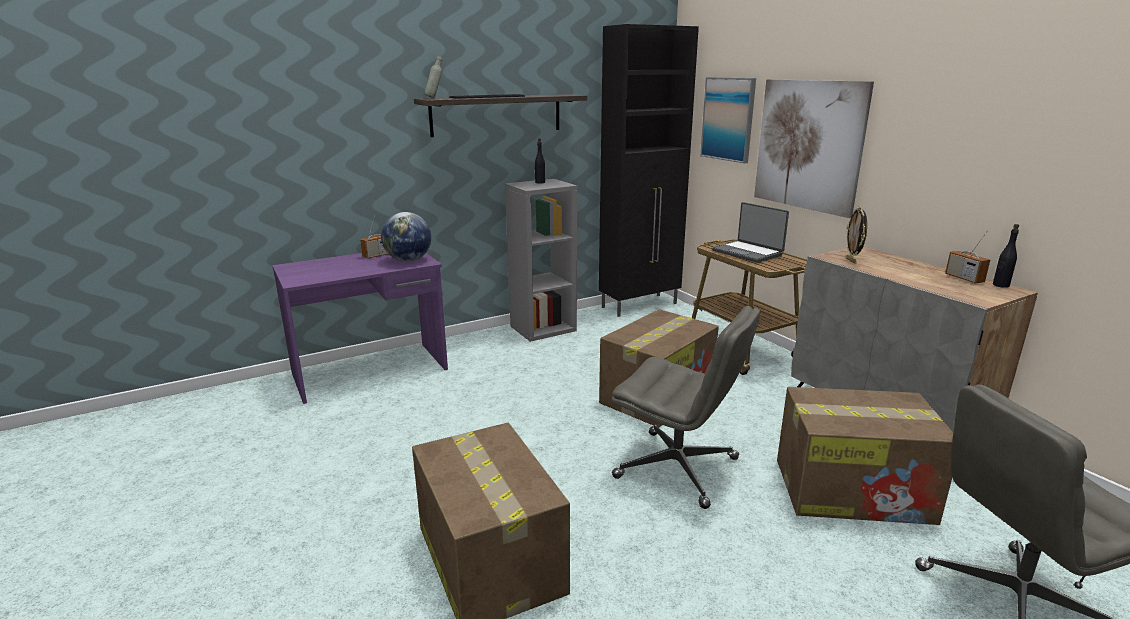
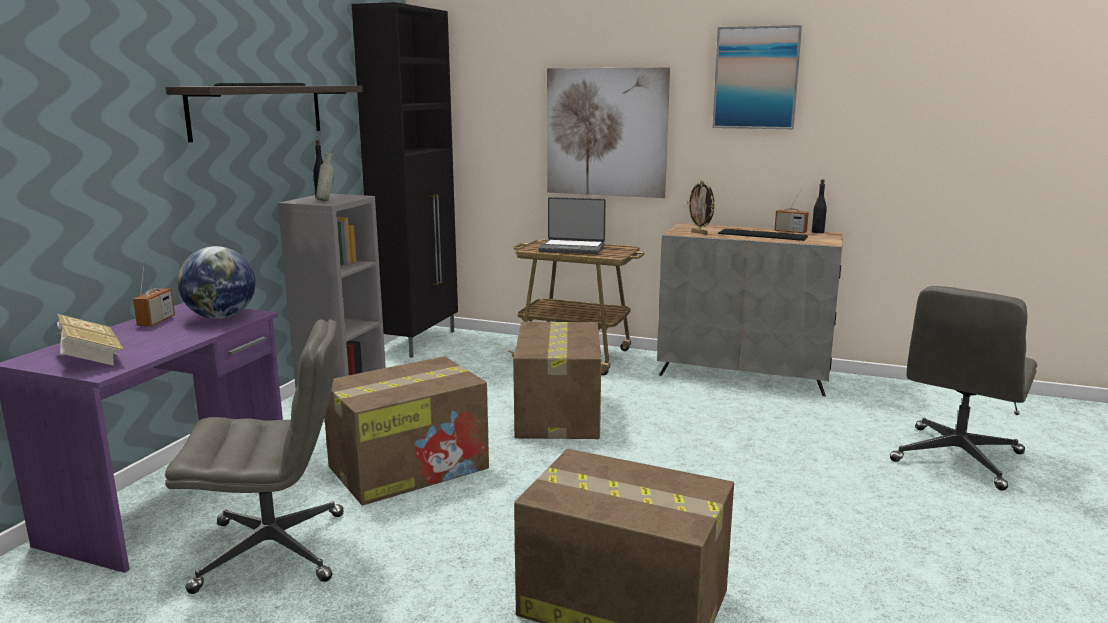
camera: 40 degrees left, 5 degrees down
(308, 272) = (90, 358): none -> book
(435, 98) = (200, 86): grey bottle -> grey bottle (326, 201)
(678, 468) = (662, 463): grey office chair -> grey office chair (274, 550)
(728, 119) = (498, 112): picture -> picture (756, 78)
(854, 490) = (795, 429): cardboard box -> cardboard box (410, 467)
(918, 276) = (762, 235): none -> keyboard

